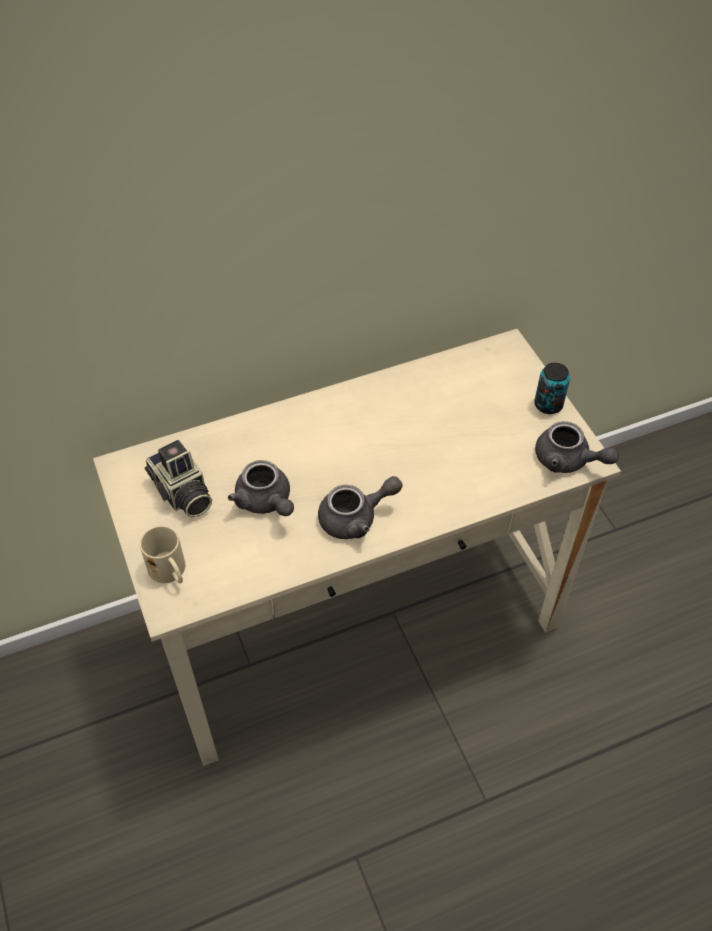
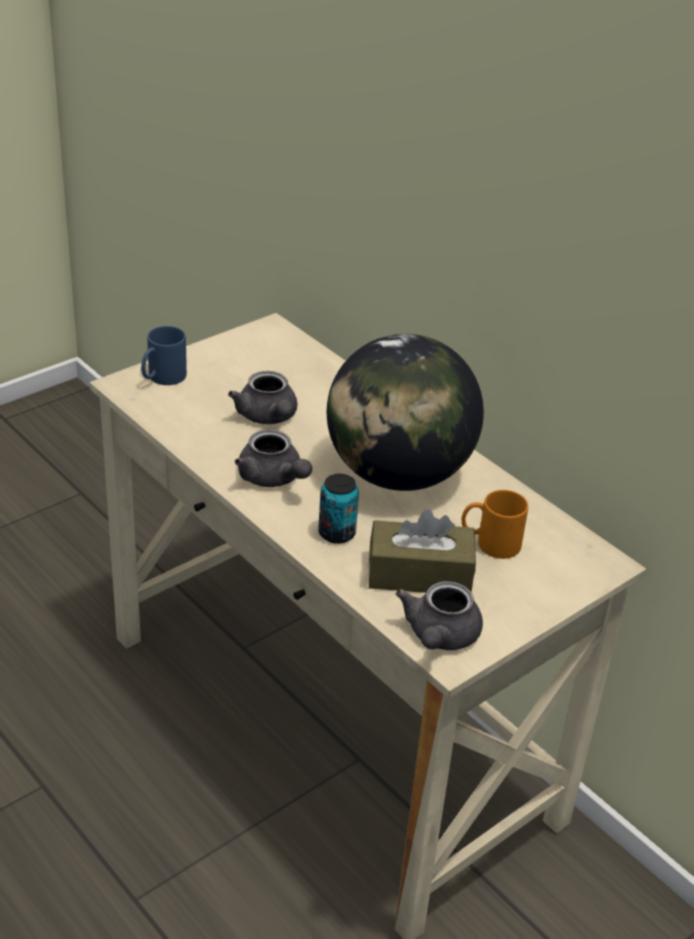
camera: 70 degrees right, 15 degrees down
(171, 572) = (162, 378): beige mug -> blue mug
(181, 493) = (256, 367): camera -> none
(266, 502) = (268, 417): grey teapot -> grey teapot turned 60 degrees counterclockwise
(374, 433) = (398, 474): none -> globe
(473, 402) = (489, 543): none -> orange mug
(499, 453) = (419, 574): none -> brown tissue box
(548, 405) = (525, 610): can -> can (337, 533)

